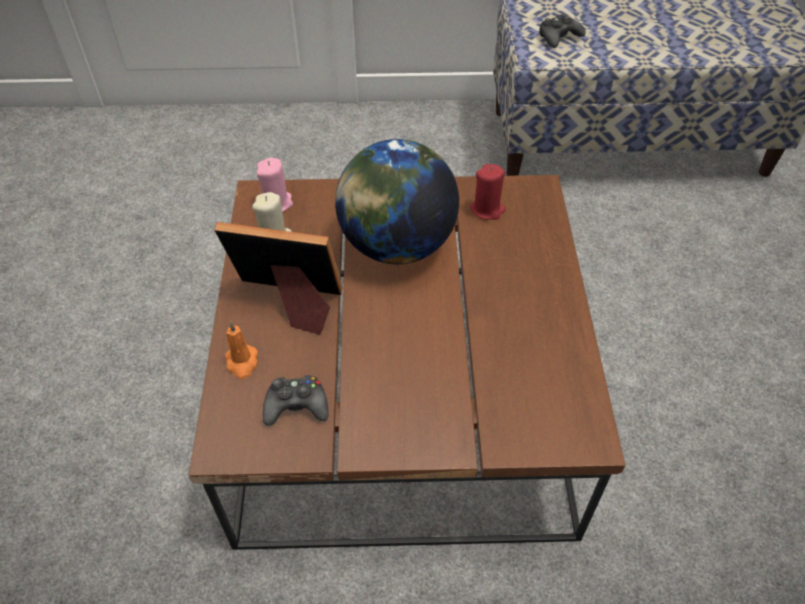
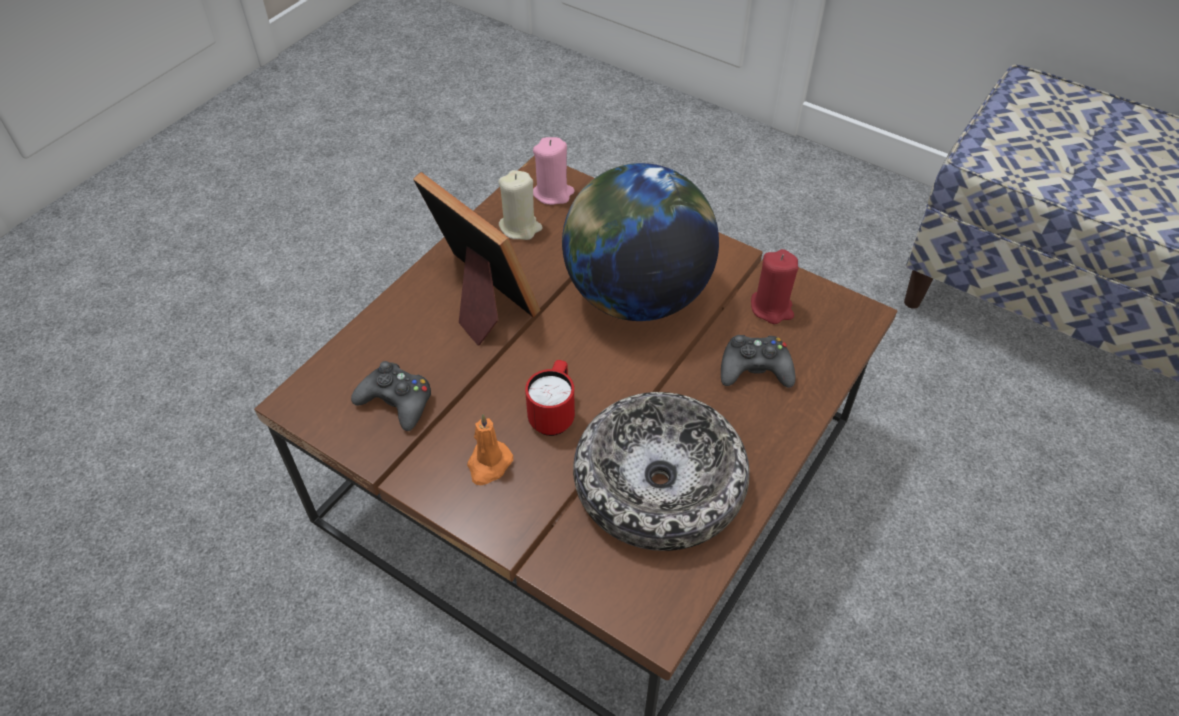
camera: 35 degrees right, 0 degrees up
(242, 363) = (385, 333): orange candle -> orange candle (489, 465)
(413, 351) = (553, 414): none -> red mug
(518, 356) = (659, 484): none -> bowl
(559, 37) = (1037, 144): black game controller -> black game controller (755, 369)

